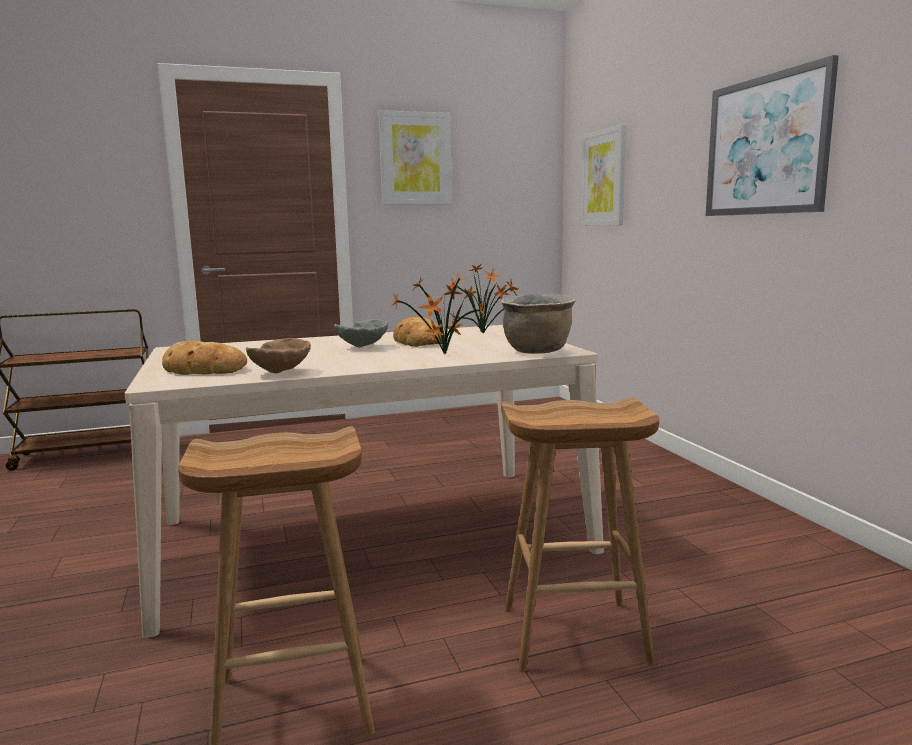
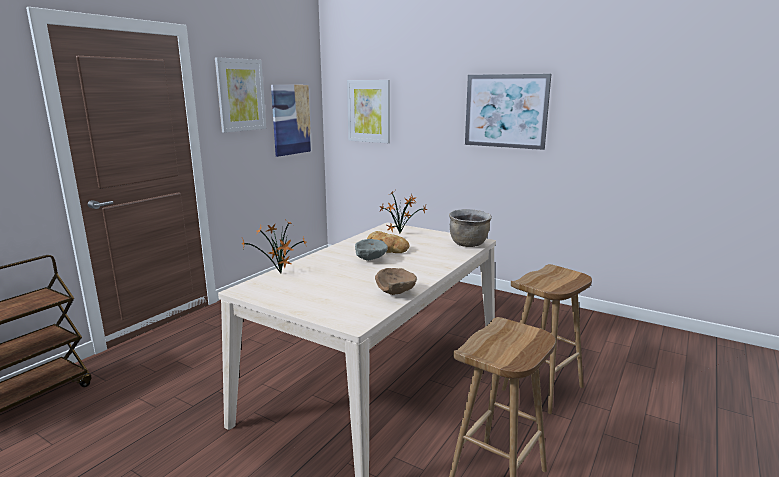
camera: 40 degrees left, 5 degrees up
(202, 370) = (338, 304): bread -> none
(443, 355) = (434, 257): potted plant -> potted plant (280, 274)
(500, 195) = (291, 119): none -> picture

